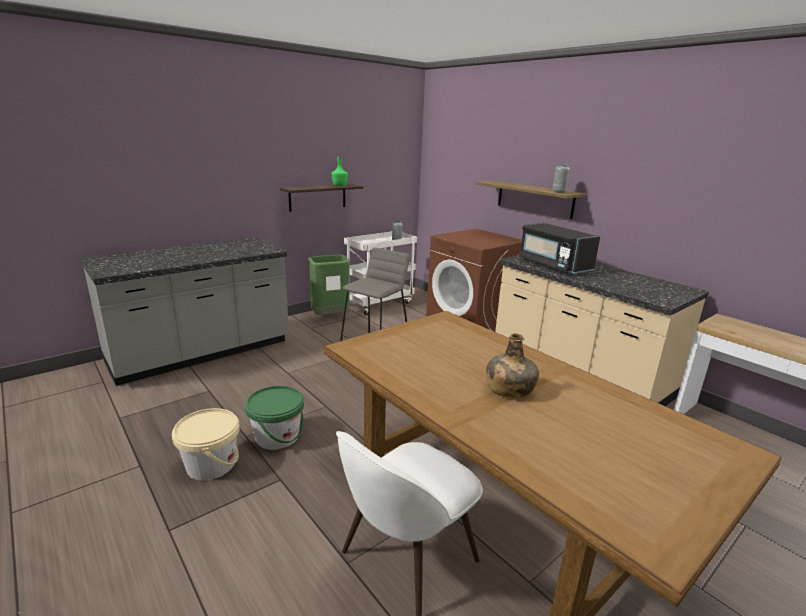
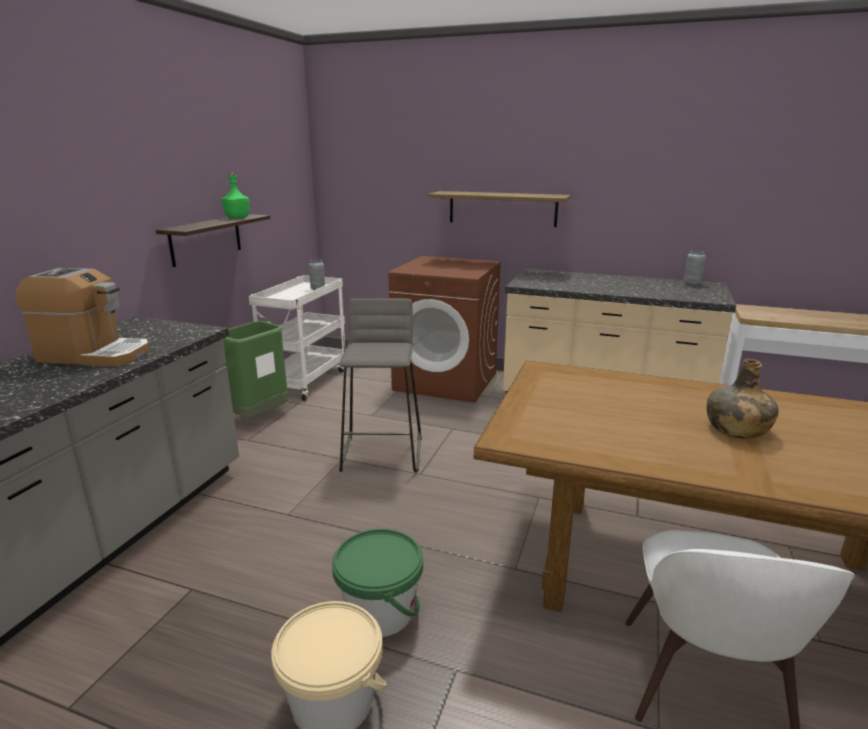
camera: 30 degrees left, 0 degrees up
(207, 252) = (95, 355): none -> coffee machine
(553, 265) = (566, 283): black microwave -> none
(558, 192) = (547, 196): grey vase -> grey vase (692, 284)

